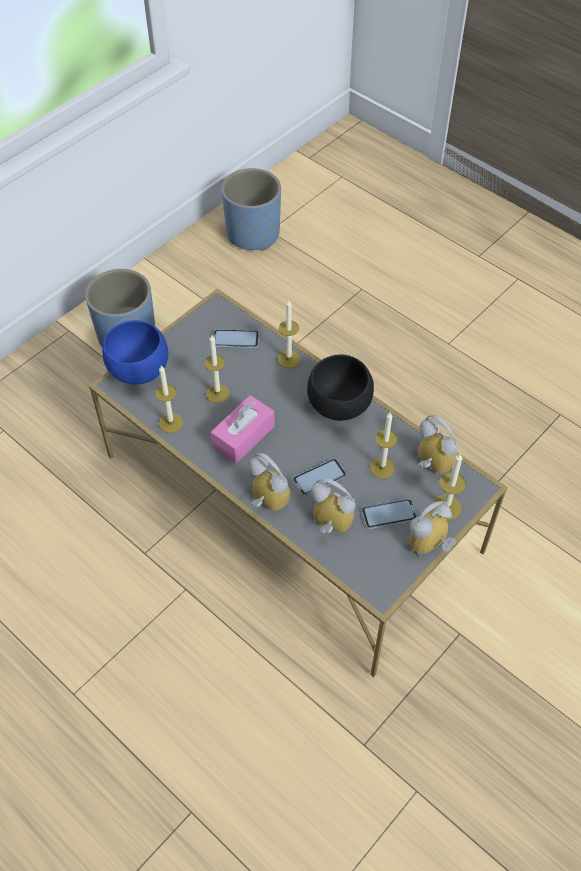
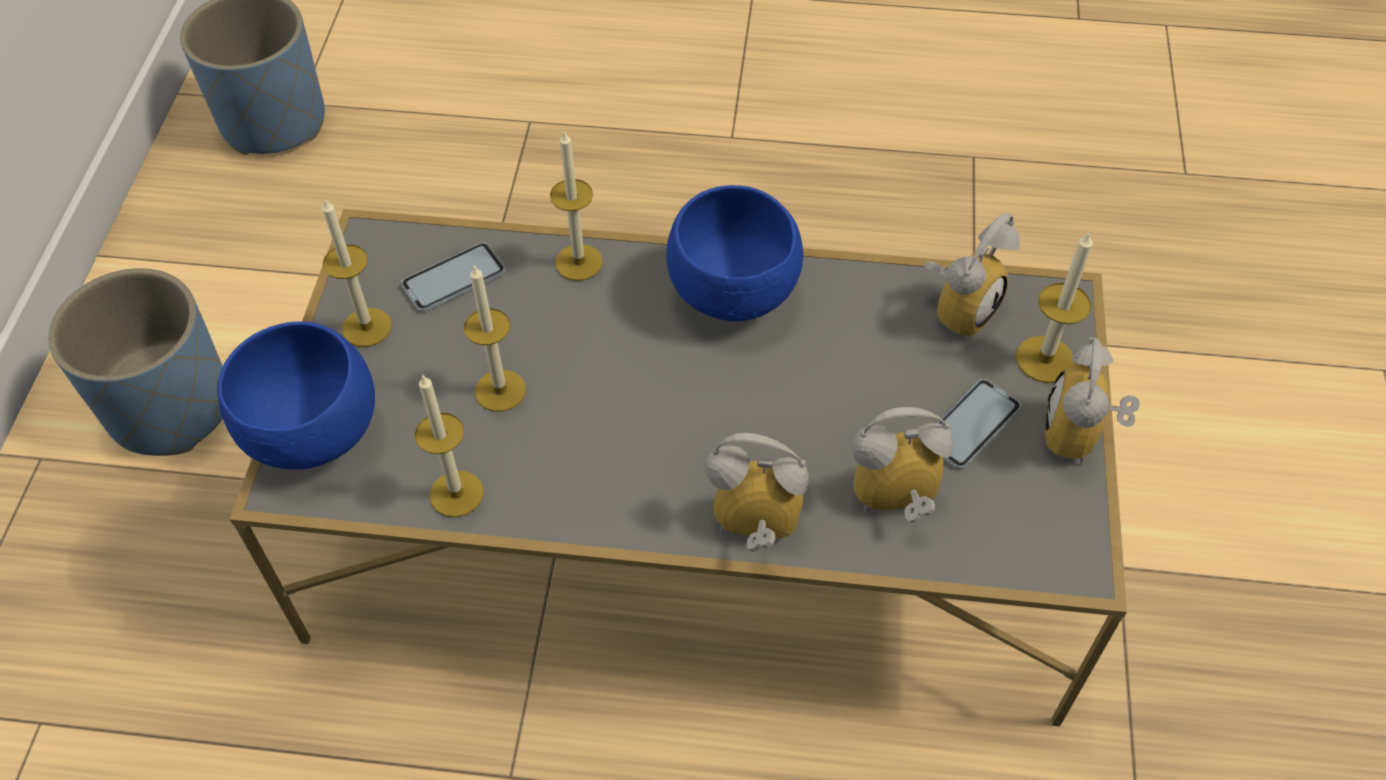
camera: 35 degrees left, 0 degrees up
(243, 436) = (613, 439): pink tissue box -> none
(319, 478) = (806, 433): phone -> none
(340, 407) = (737, 293): black bowl -> blue bowl
(382, 468) = (891, 355): candle -> candle (367, 327)
(429, 465) = (959, 307): alarm clock -> alarm clock turned 120 degrees clockwise

